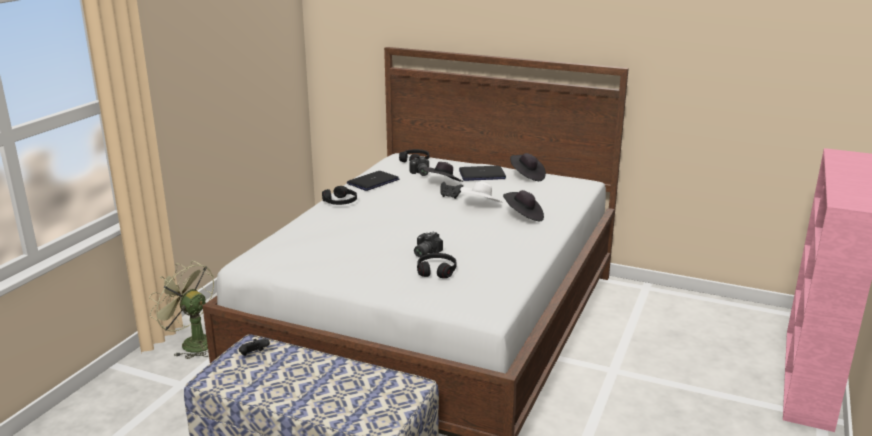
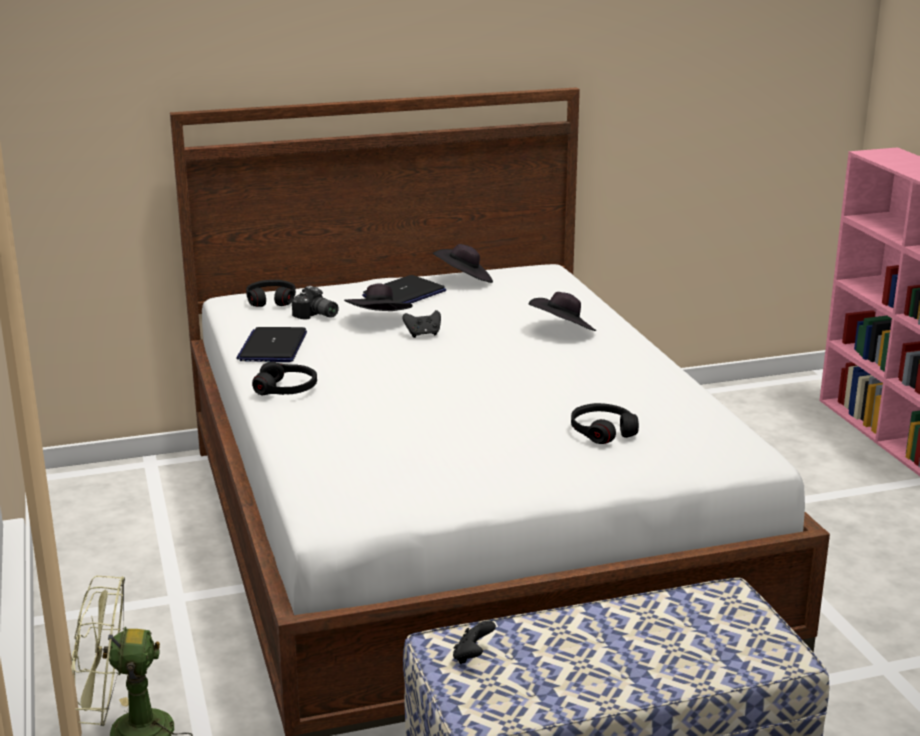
camera: 40 degrees left, 0 degrees up
(424, 252) = (541, 415): camera -> none
(481, 205) = (486, 334): white hat -> none

